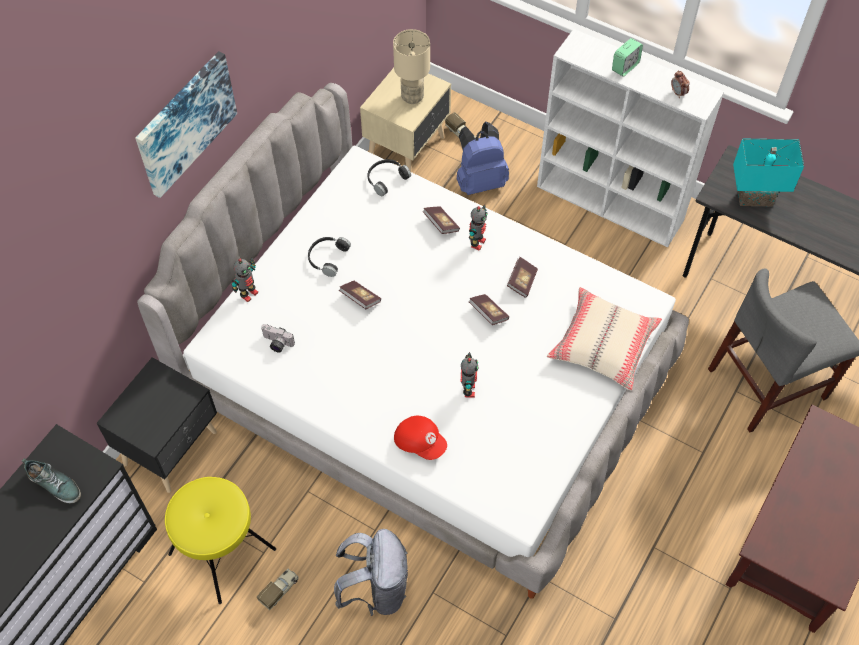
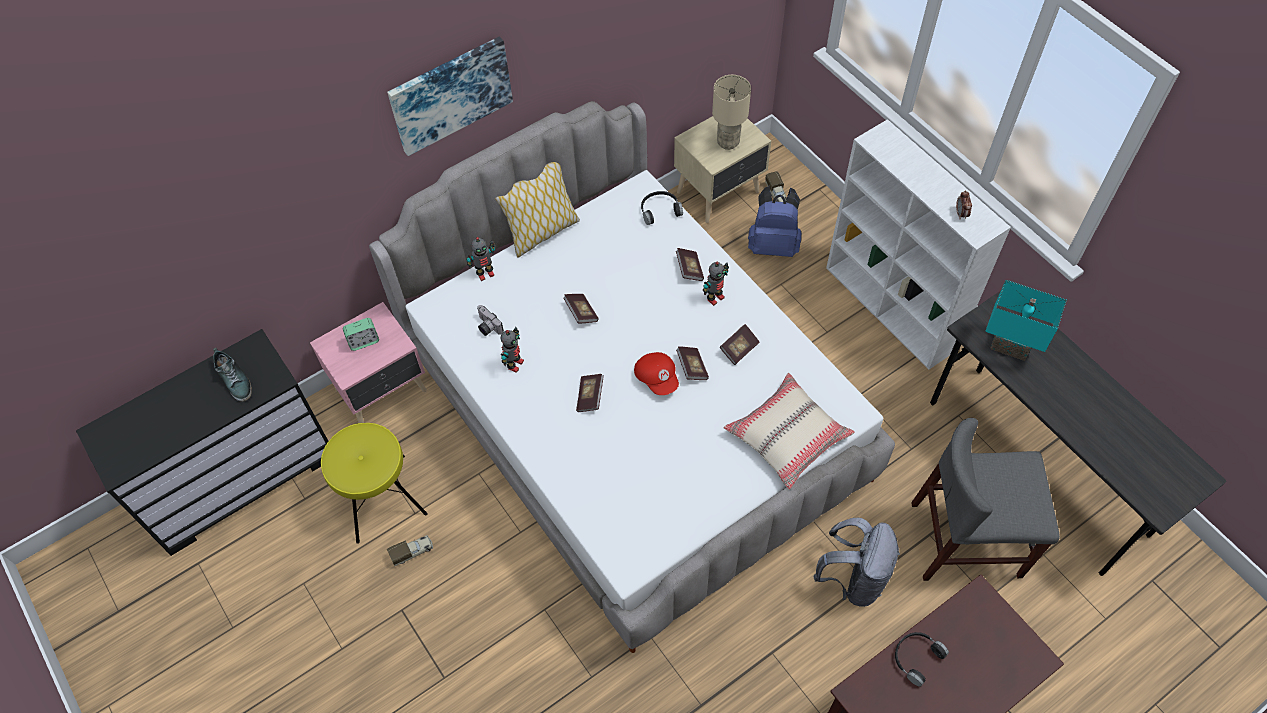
camera: 25 degrees right, 0 degrees up
(173, 448) = (383, 391): black nightstand -> pink nightstand
(283, 236) = (541, 232): none -> pillow
(327, 258) = (570, 265): black headphones -> black headphones (916, 657)
(376, 588) = (496, 585): grey backpack -> grey backpack (853, 578)
(408, 374) = (590, 397): none -> book
(420, 442) = (569, 463): red cap -> red cap (657, 378)
(468, 390) = (637, 432): toy robot -> toy robot (514, 364)
(625, 67) = (920, 172): alarm clock -> alarm clock (364, 341)

